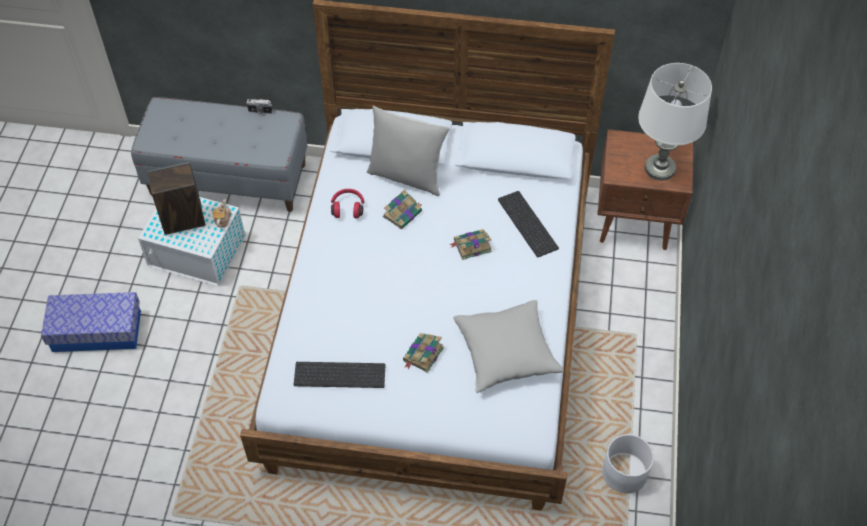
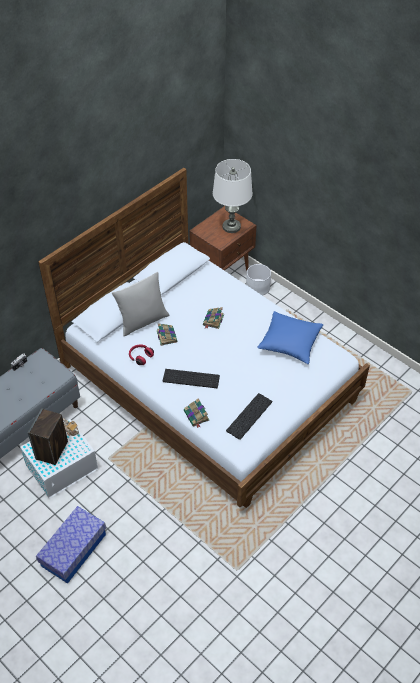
camera: 55 degrees left, 5 degrees down
(423, 355) = (264, 376): book -> book (196, 416)
(506, 352) = (289, 343): grey pillow -> blue pillow
(525, 223) = (218, 292): keyboard -> keyboard (190, 379)
(625, 472) = (358, 358): white planter -> white planter (258, 287)

